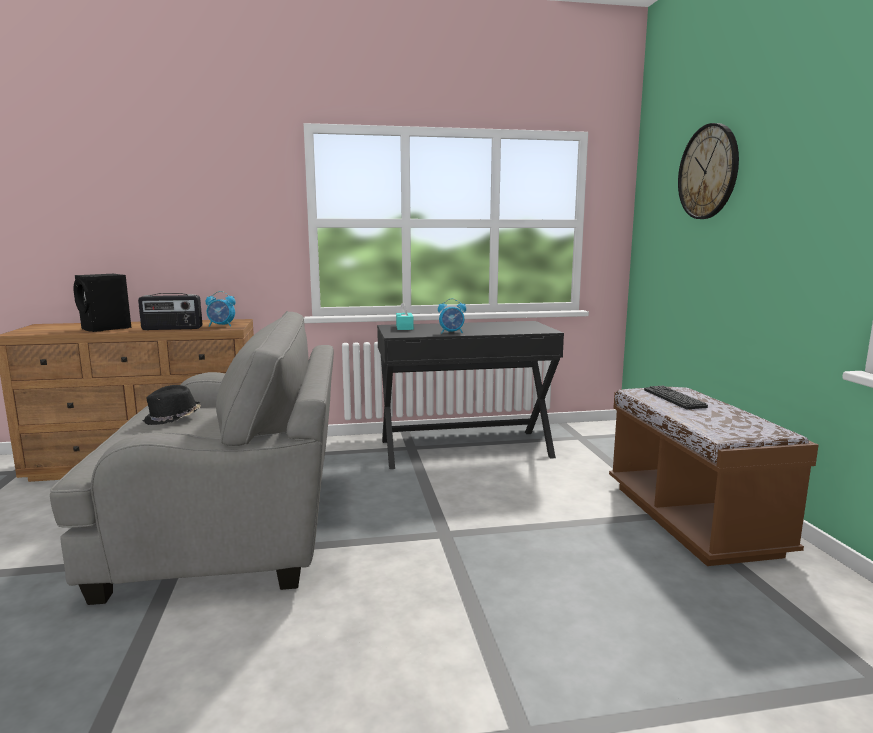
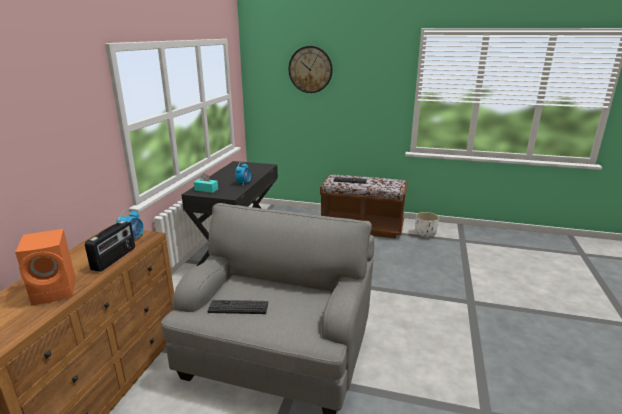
camera: 65 degrees left, 10 degrees up
(106, 328) = (56, 291): black speaker -> orange speaker
(173, 418) = (238, 307): black hat -> keyboard
(802, 606) = (425, 234): none -> white planter

